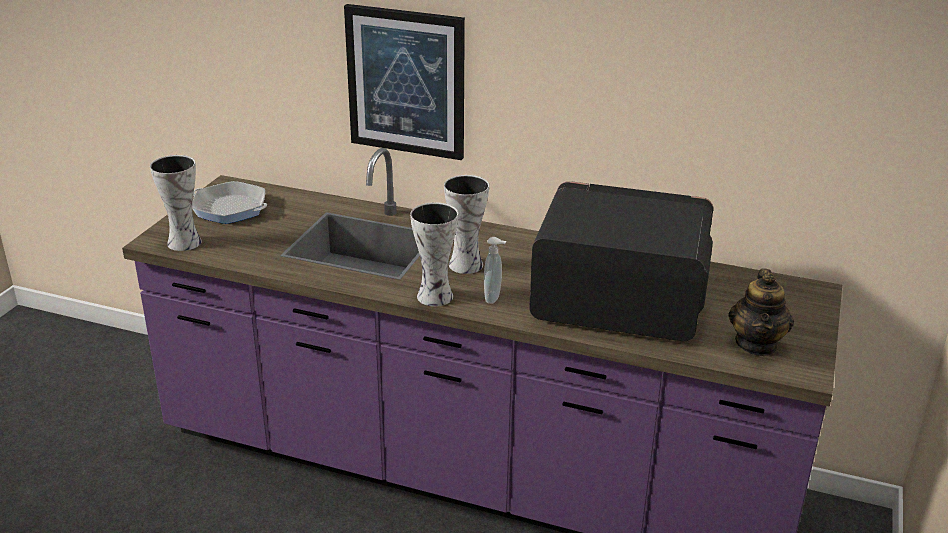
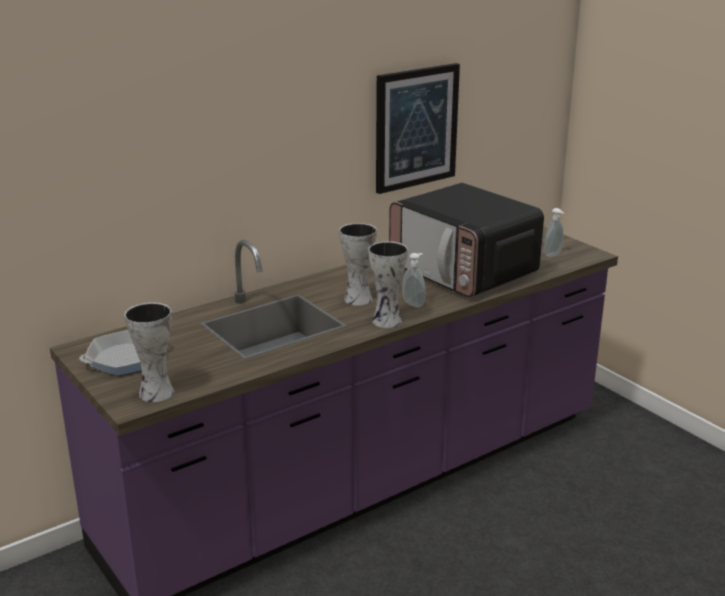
camera: 55 degrees left, 5 degrees down
(406, 82) = (230, 179): picture -> picture (416, 127)
(617, 300) = (463, 271): microwave -> microwave turned 90 degrees counterclockwise
(756, 344) = (553, 255): teapot -> soap dispenser

